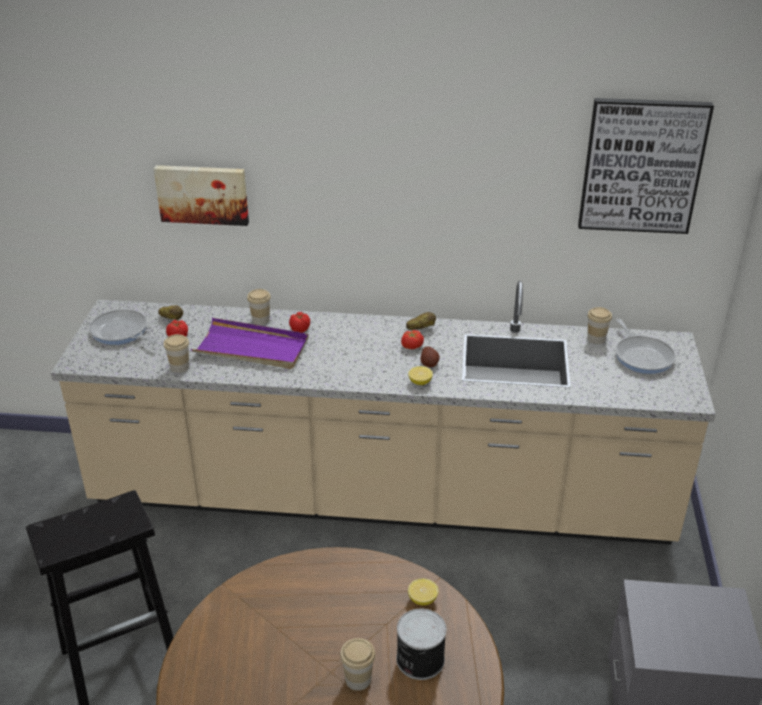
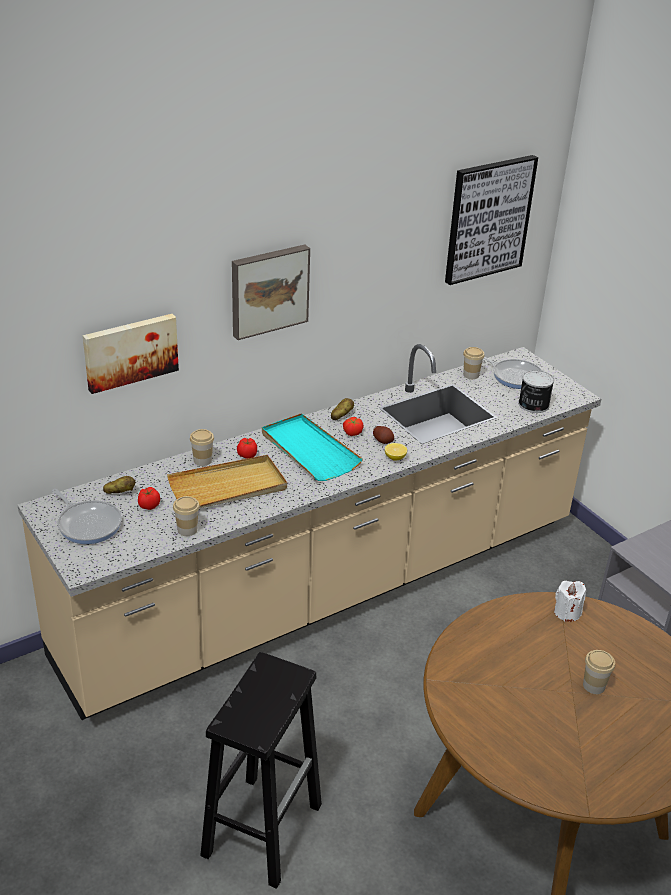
camera: 40 degrees left, 0 degrees up
(121, 332) = (88, 524): frying pan -> frying pan turned 135 degrees counterclockwise
(252, 348) = (228, 487): purple tray -> beige tray
(350, 174) = (268, 290): none -> picture
(354, 346) = (309, 450): none -> turquoise tray
(419, 660) = (612, 651): can -> can (533, 405)
(422, 599) = (567, 612): lemon -> white candle

